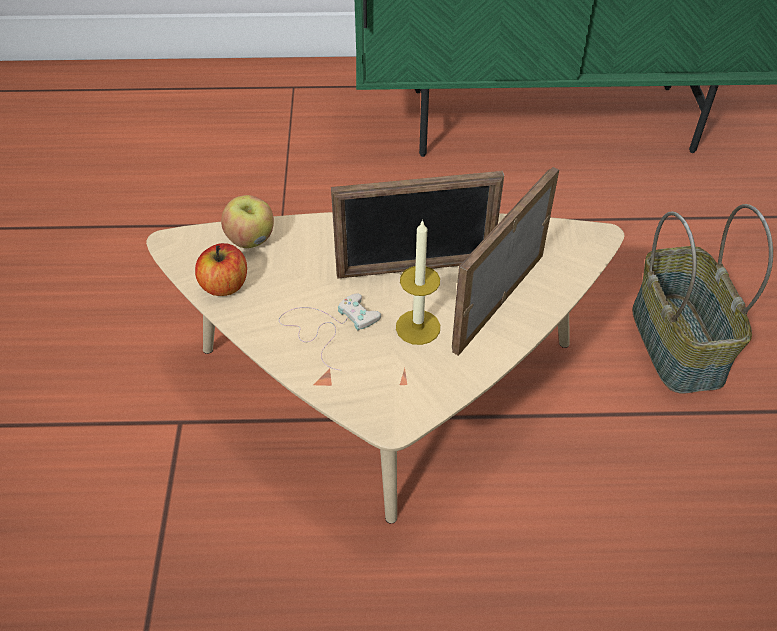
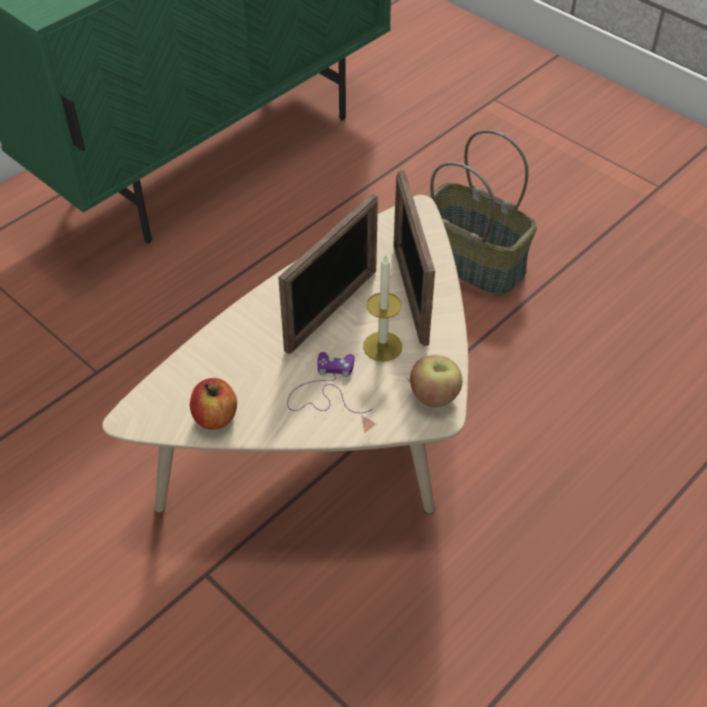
camera: 45 degrees left, 0 degrees up
(251, 239) = (189, 372): apple -> apple (434, 396)
(328, 327) = (326, 390): white game controller -> purple game controller

